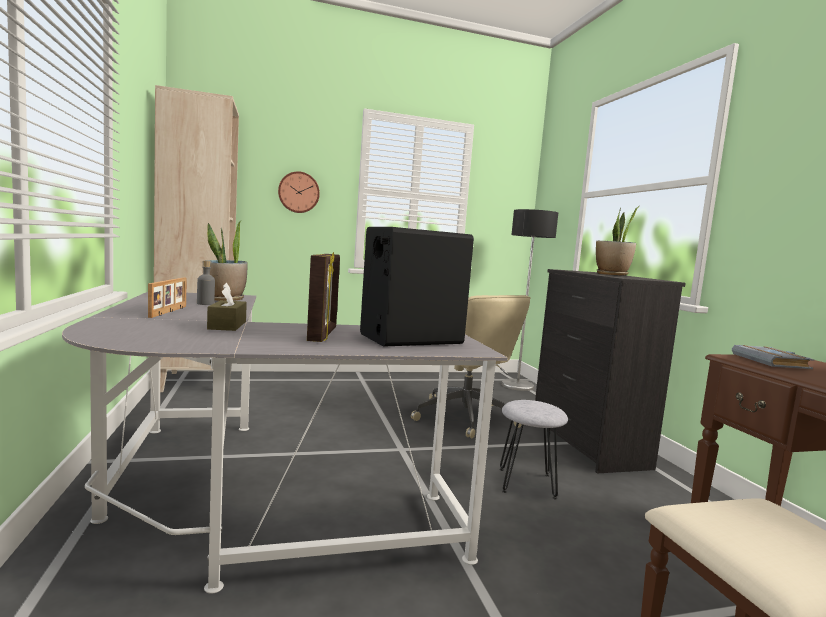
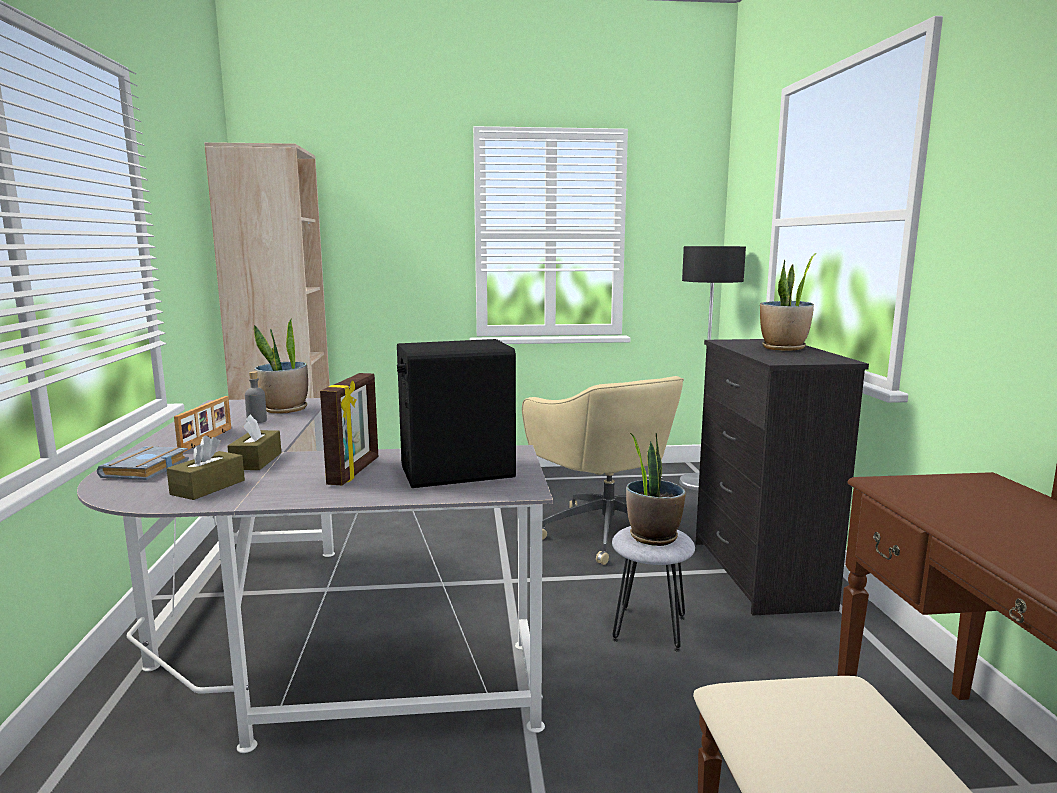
camera: 10 degrees right, 5 degrees up
(196, 338) = (208, 487): none -> brown tissue box
(298, 192) = (398, 246): wall clock -> none
(535, 407) = (653, 537): none -> potted plant
(772, 362) = (932, 490): grey book -> grey book (147, 469)

